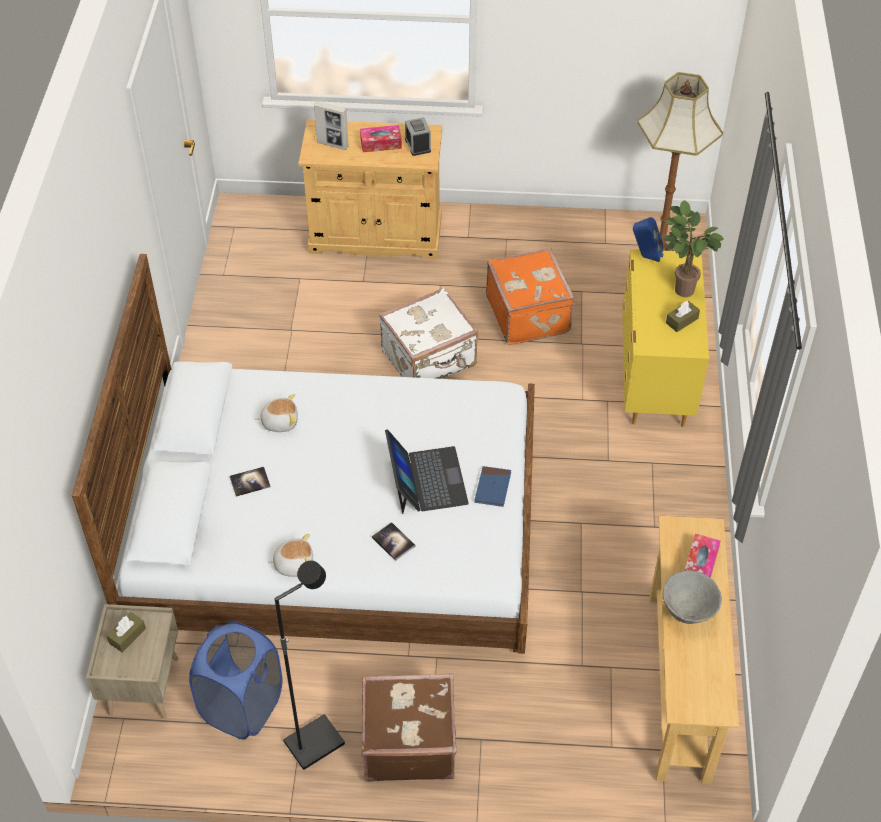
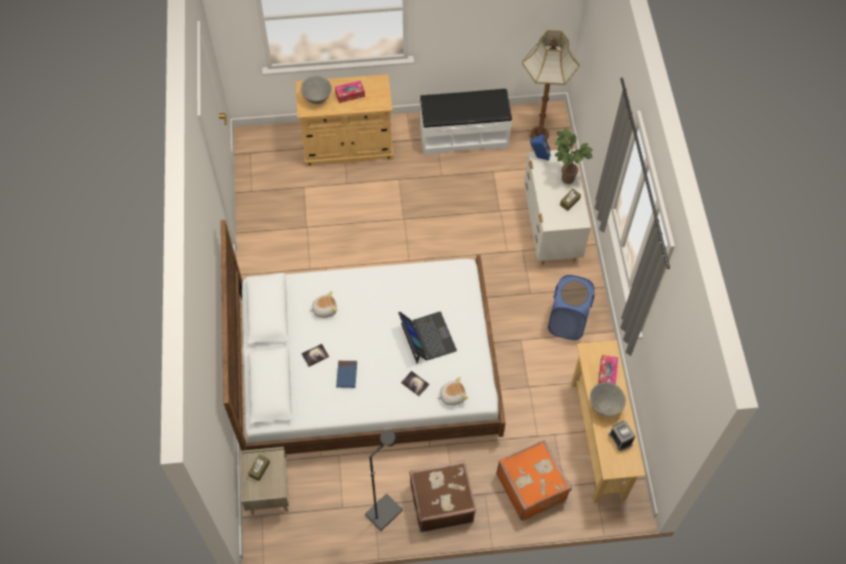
camera: 10 degrees left, 10 degrees up
(242, 706) = (334, 496): blue laundry basket -> blue laundry basket (567, 322)
(294, 563) = (355, 407): plush toy -> plush toy (452, 396)
(332, 144) = (317, 99): picture frame -> grey bowl
(418, 145) = (375, 92): alarm clock -> alarm clock (620, 439)
(430, 359) = (403, 236): white suitcase -> none
(492, 488) = (469, 337): blue book -> blue book (346, 375)
(529, 314) = (461, 193): orange suitcase -> orange suitcase (532, 486)
(547, 241) = (463, 135): none -> white bench
(654, 380) = (550, 230): yellow dresser -> white dresser

